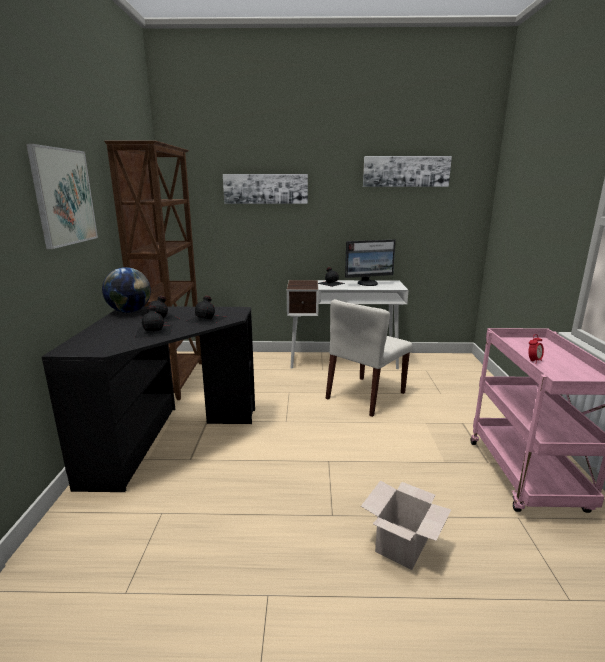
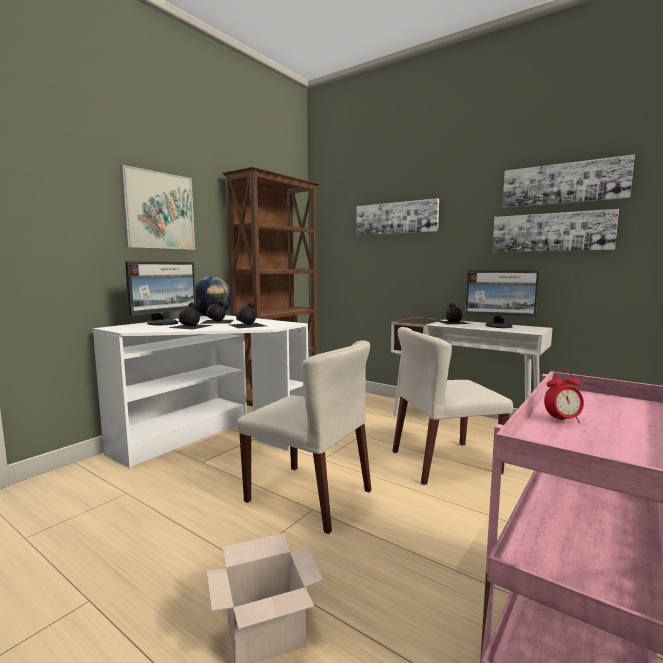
camera: 35 degrees right, 10 degrees down
(108, 332) = (164, 323): none -> monitor
(168, 438) = (211, 441): black desk -> white desk
(314, 452) = (310, 496): none -> beige chair
(397, 208) = (551, 232): none -> picture

